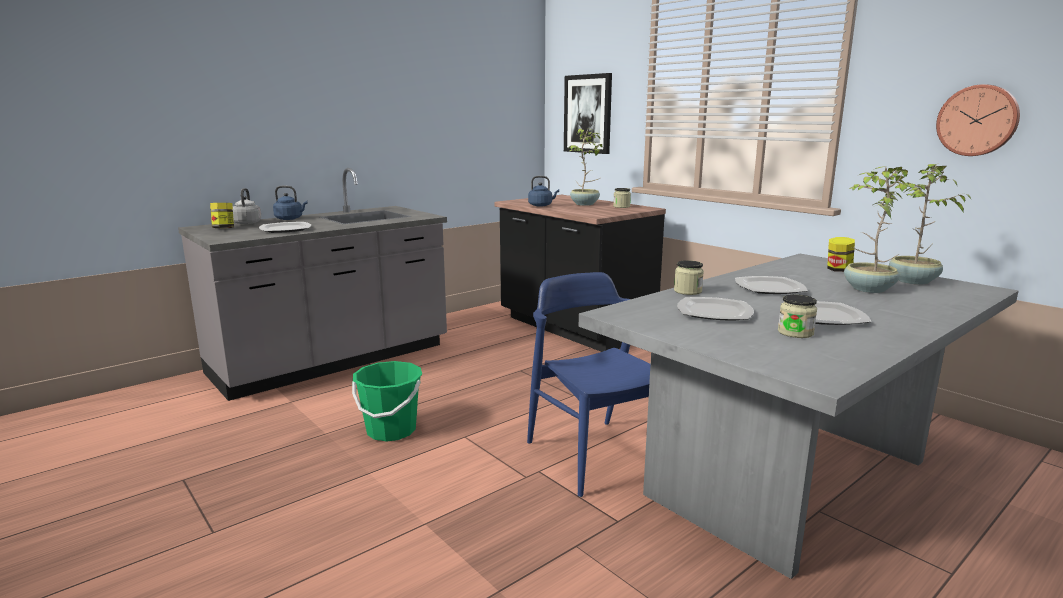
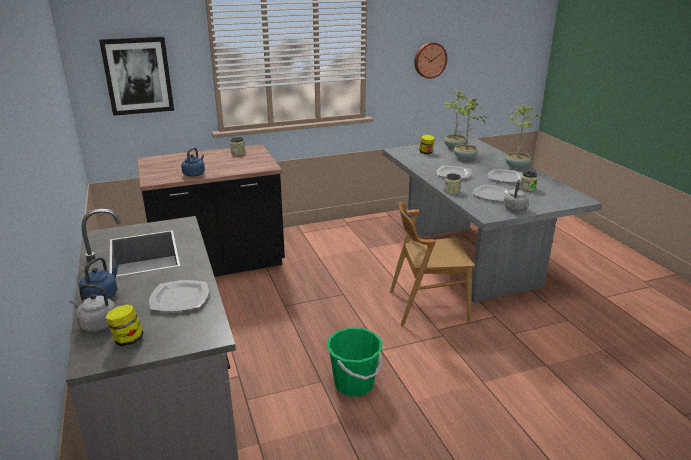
camera: 70 degrees left, 10 degrees up
(585, 204) = (210, 160): potted plant -> potted plant (517, 166)
(595, 455) = (427, 306): blue chair -> brown chair
(668, 327) = (514, 209): none -> grey kettle

